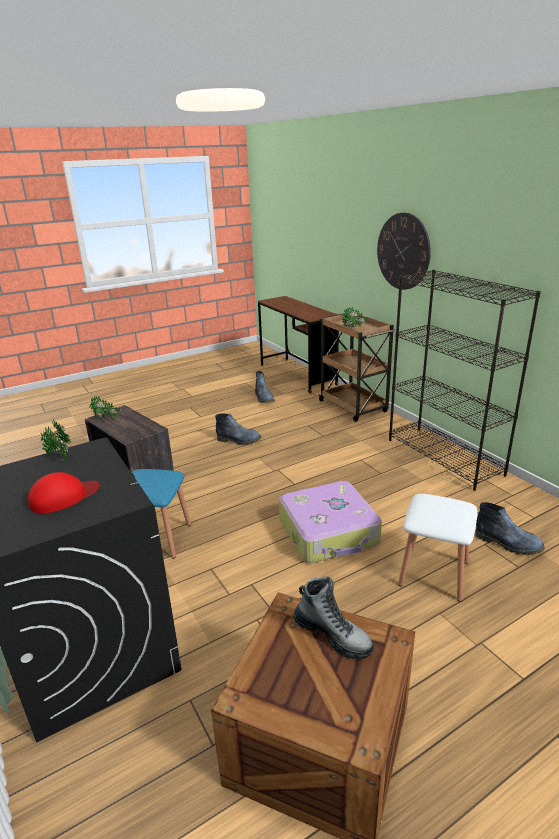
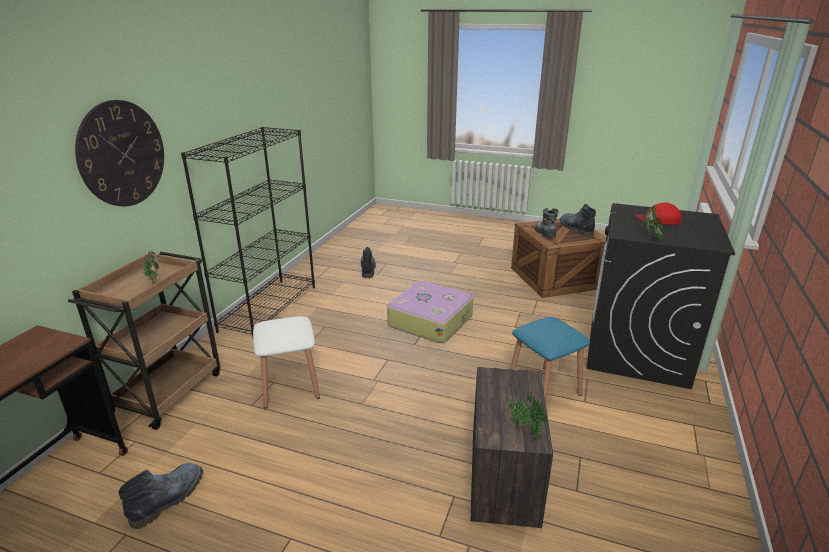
camera: 130 degrees left, 0 degrees up
(239, 440) = (336, 441): boot -> boot (575, 229)
(434, 573) = (422, 280): white stool -> white stool (290, 386)

